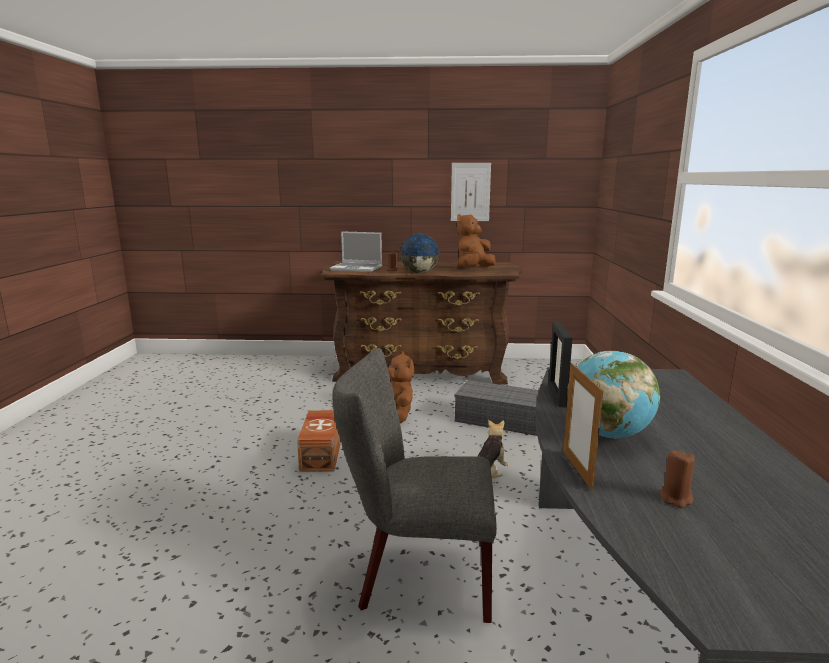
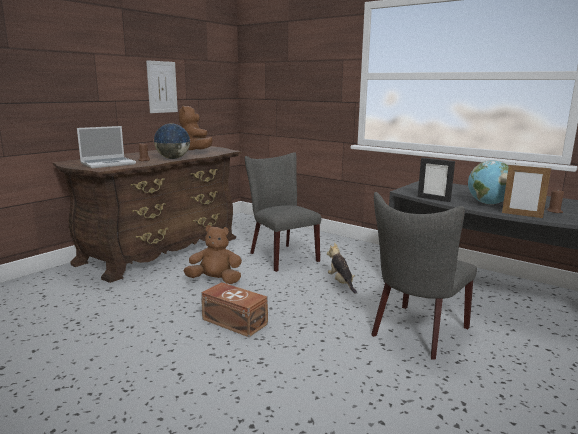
camera: 55 degrees left, 0 degrees up
(503, 419) = (280, 256): grey storage box -> grey chair

